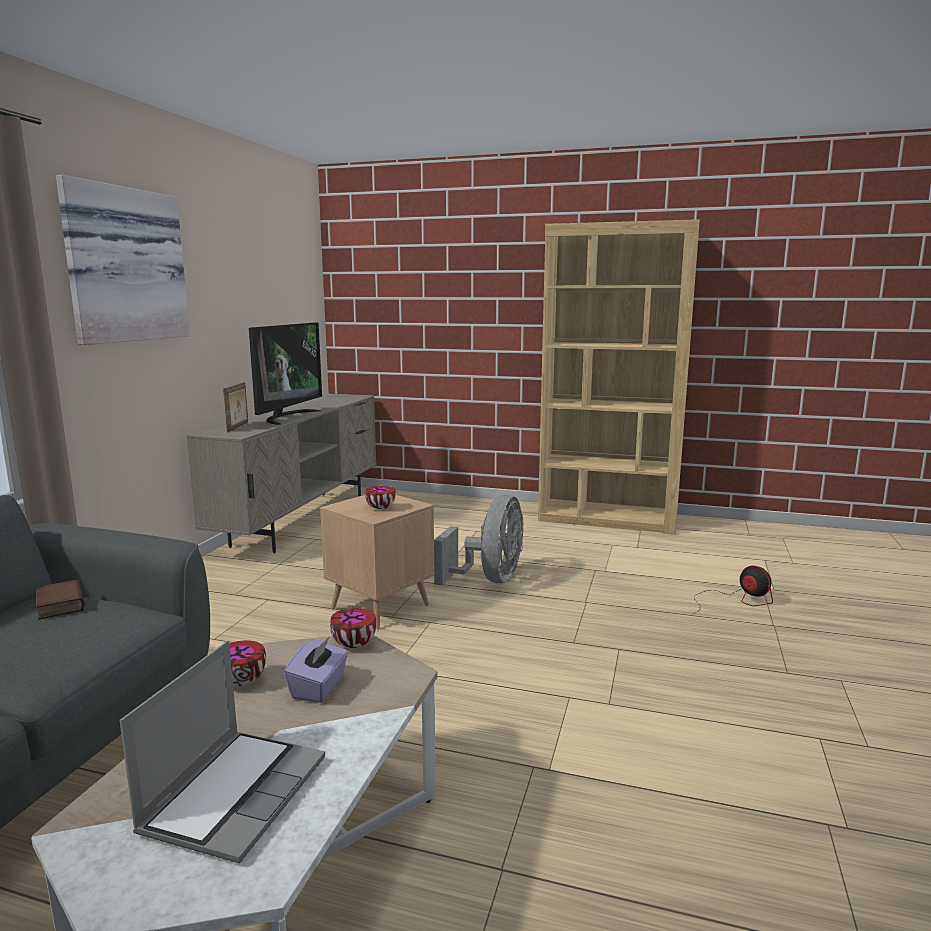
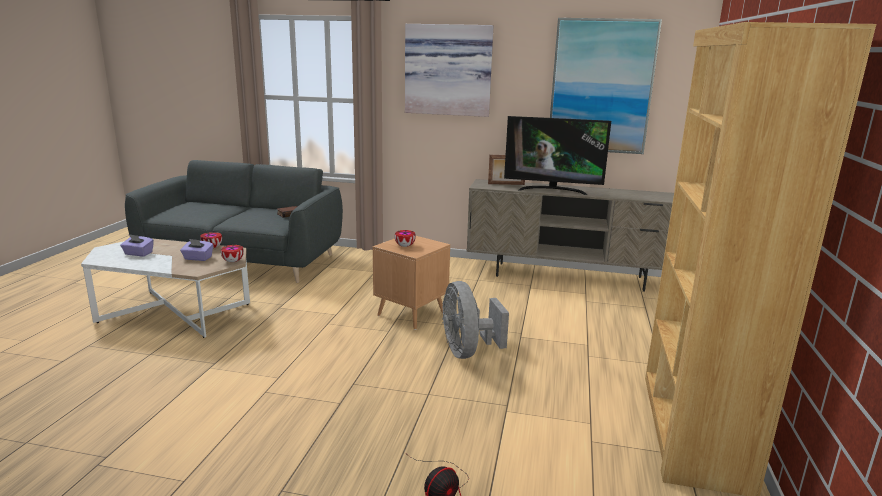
camera: 85 degrees right, 5 degrees up
(235, 793) = (138, 254): laptop -> purple tissue box
(267, 286) = (601, 87): none -> picture
(490, 579) = (467, 351): grey fan -> grey fan turned 60 degrees clockwise

